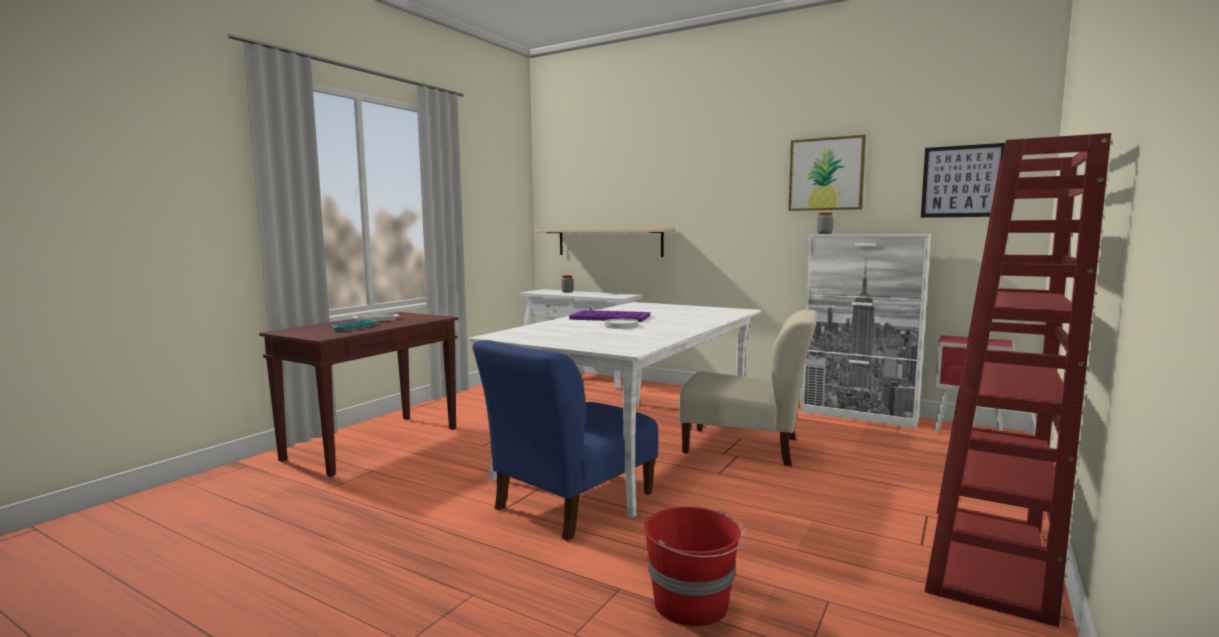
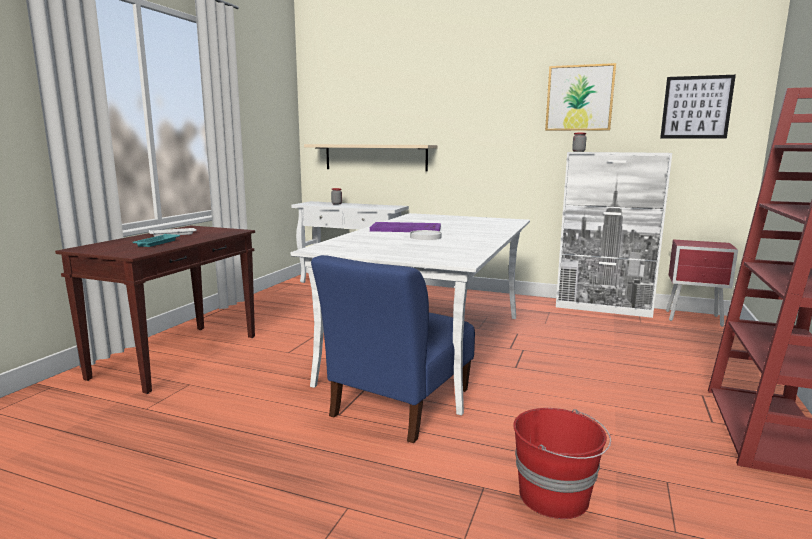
camera: 10 degrees left, 5 degrees up
(746, 447) = (527, 341): beige chair -> none

